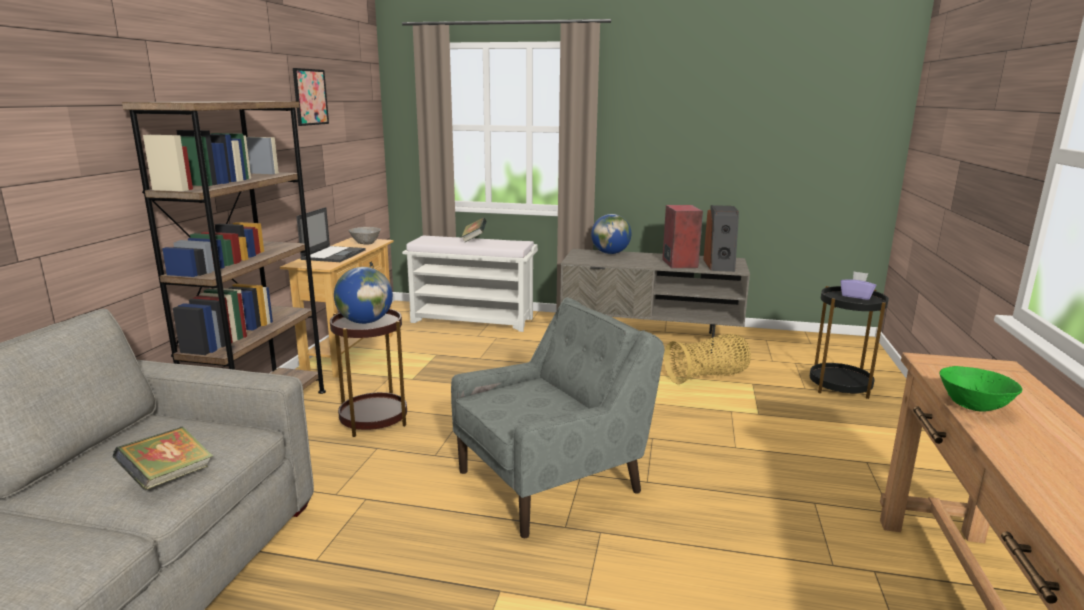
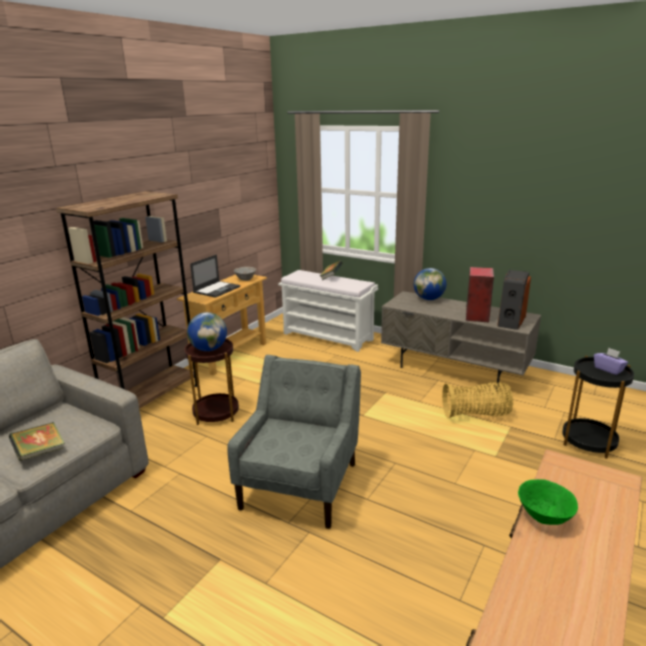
camera: 20 degrees right, 5 degrees up
(310, 97) = (208, 177): picture -> none
(551, 481) = (301, 484): grey armchair -> grey armchair turned 60 degrees counterclockwise

